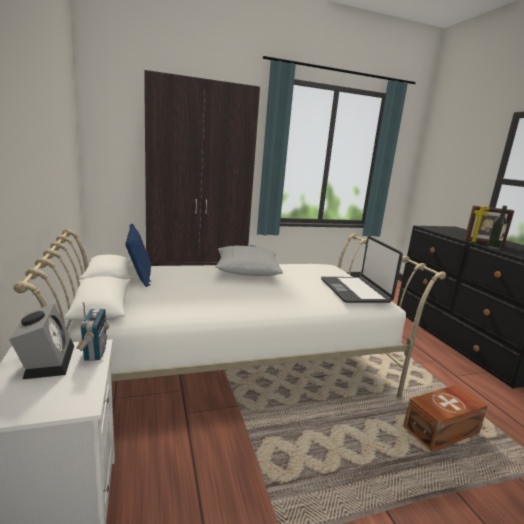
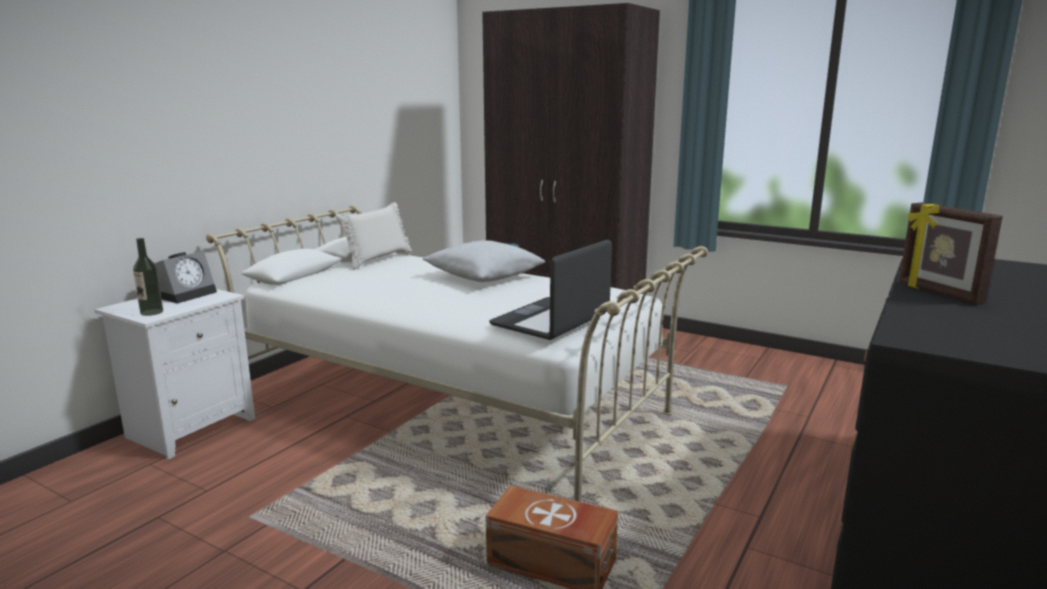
camera: 50 degrees right, 0 degrees up
(94, 353) = (215, 298): radio -> none
(139, 274) = (377, 259): blue pillow -> white pillow
(493, 247) = (914, 301): bottle -> bottle (151, 312)

